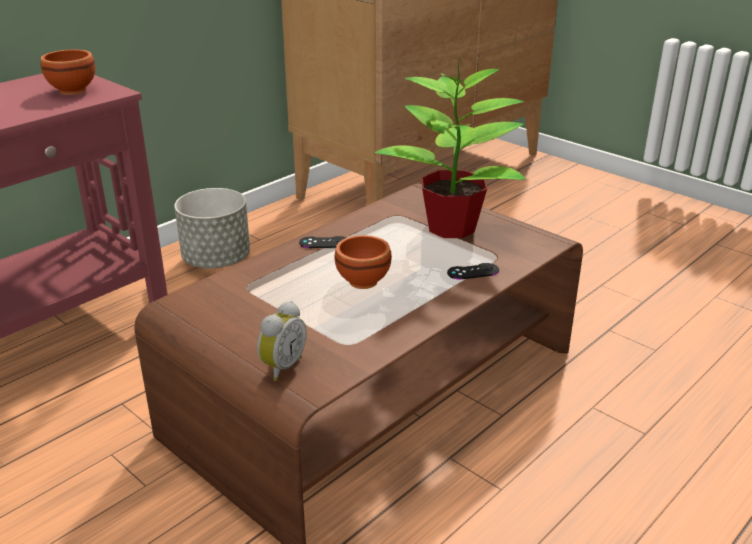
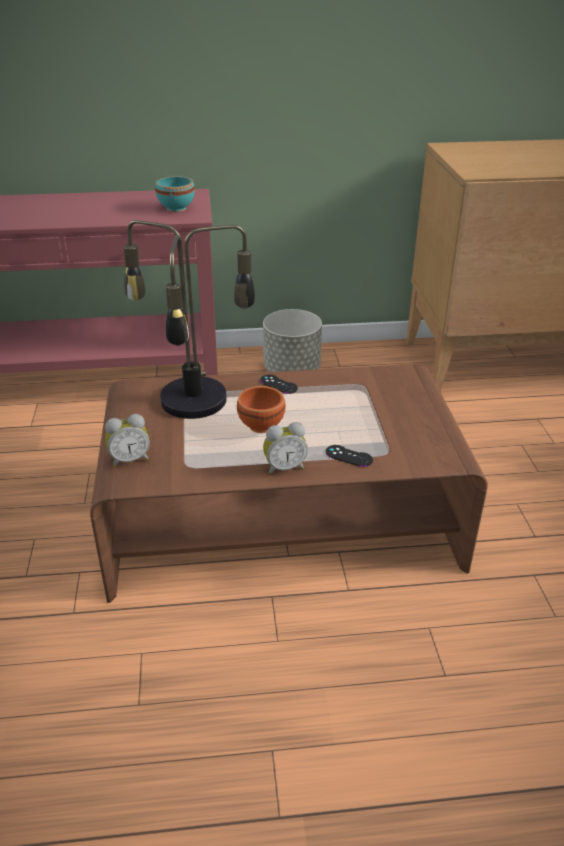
camera: 40 degrees right, 5 degrees up
(73, 91) = (176, 209): brown bowl -> turquoise bowl
(262, 289) = (193, 401): none -> table lamp
(436, 304) = (284, 467): none -> alarm clock
(453, 227) = (389, 413): potted plant -> none

